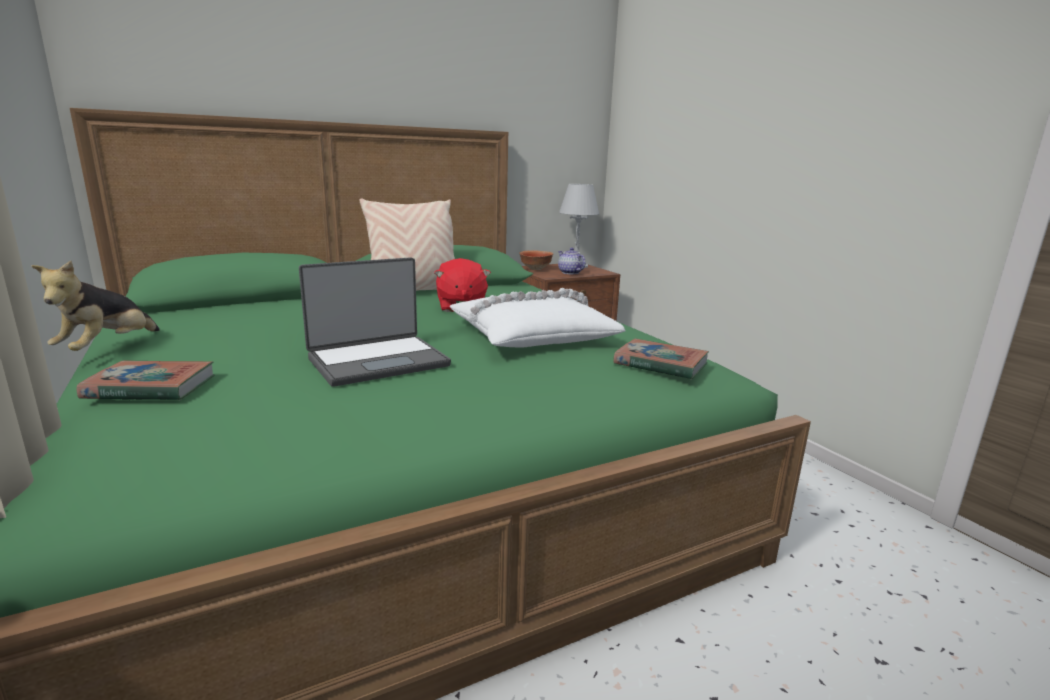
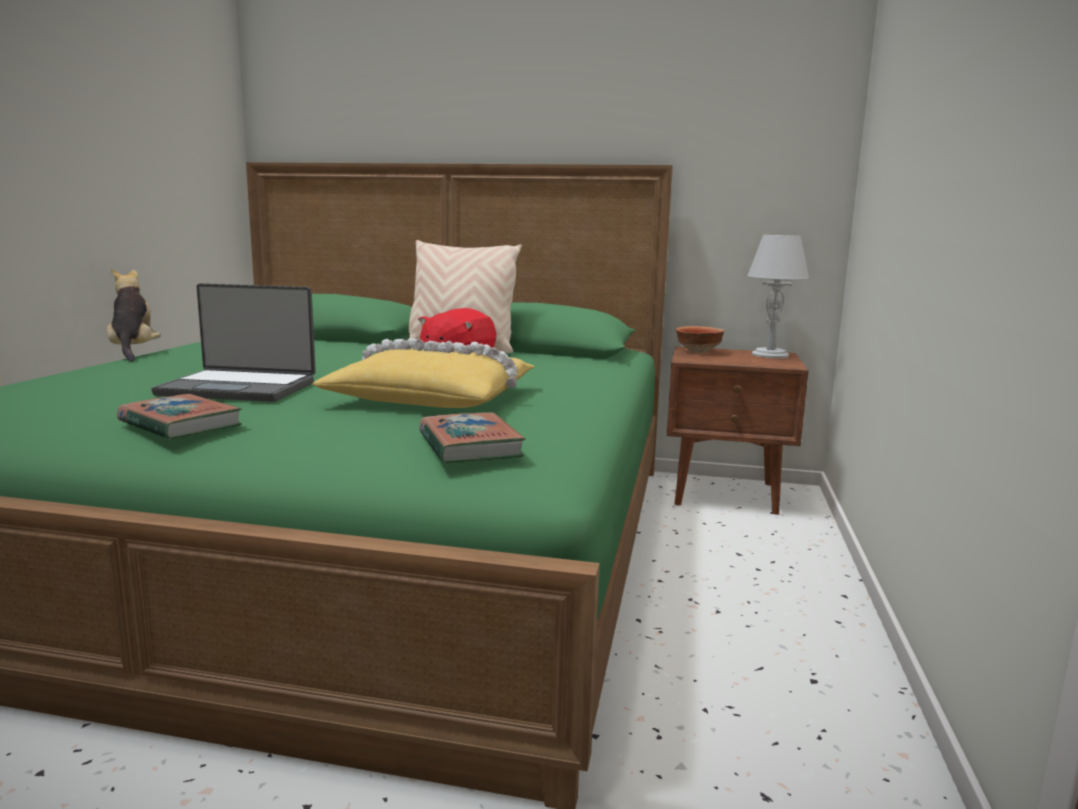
camera: 40 degrees right, 5 degrees down
(108, 348) = (134, 352): plush toy -> plush toy turned 105 degrees clockwise
(151, 388) = (74, 374): book -> book (180, 424)
(531, 335) = (434, 397): white pillow -> yellow pillow
(569, 273) = (731, 360): teapot -> none

